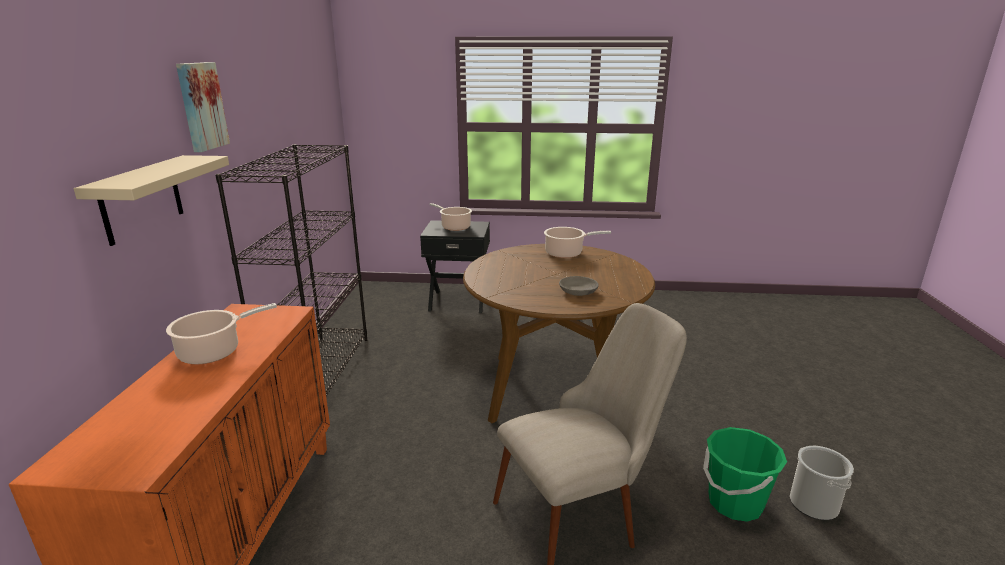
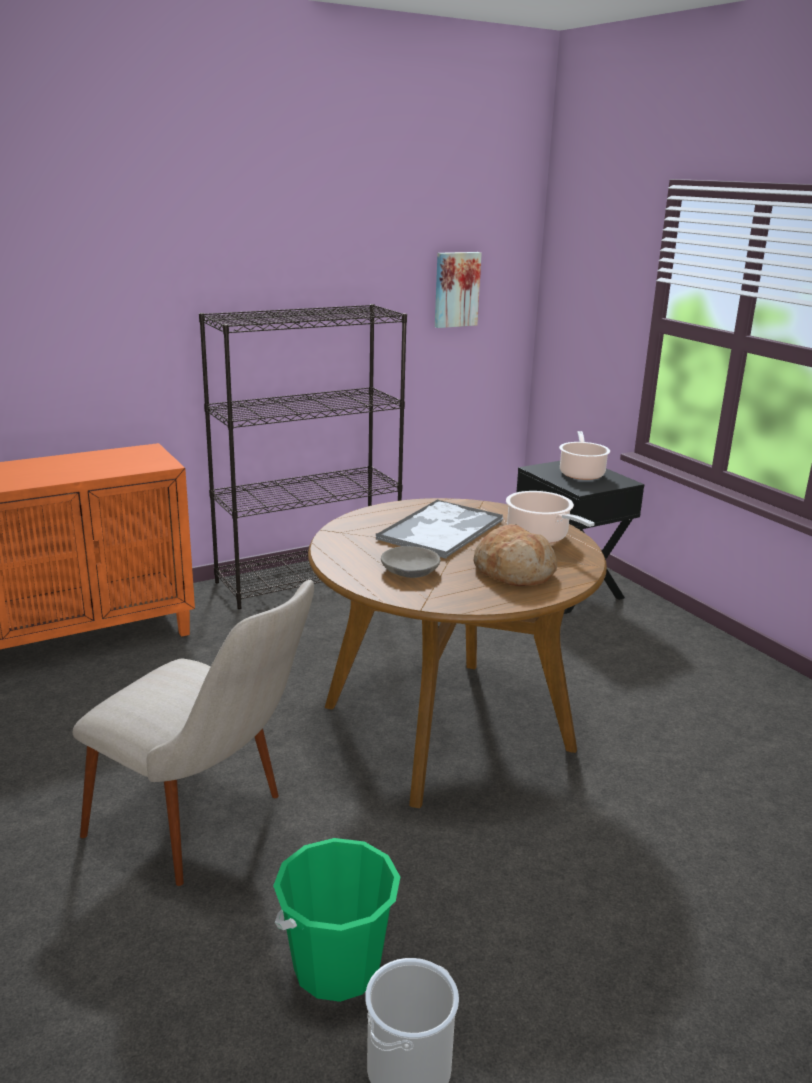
camera: 55 degrees right, 0 degrees up
(141, 199) = (90, 317): beige shelf -> none
(200, 106) = (204, 241): picture -> picture (456, 289)
(214, 352) = (63, 466): cooking pot -> none
(528, 269) = (441, 529): none -> tray
(605, 270) = (514, 572): none -> bread

